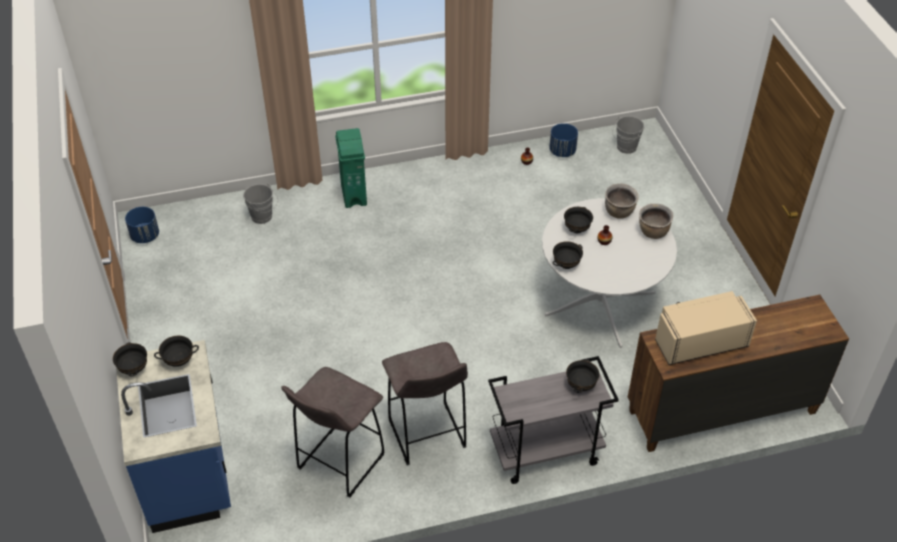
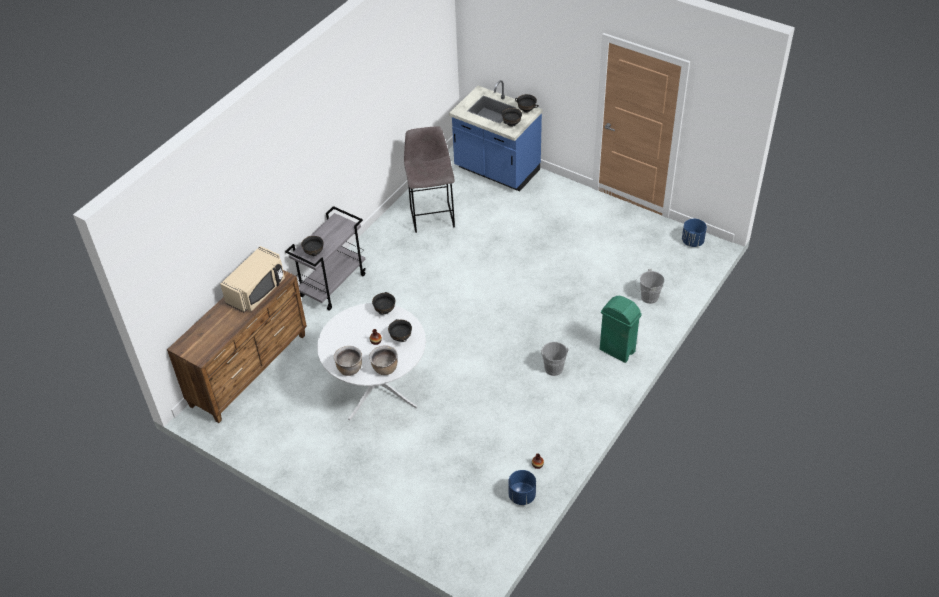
camera: 140 degrees right, 0 degrees up
(427, 436) = (402, 254): grey stool -> none
(625, 148) = (477, 537): grey bucket -> grey bucket (553, 367)

